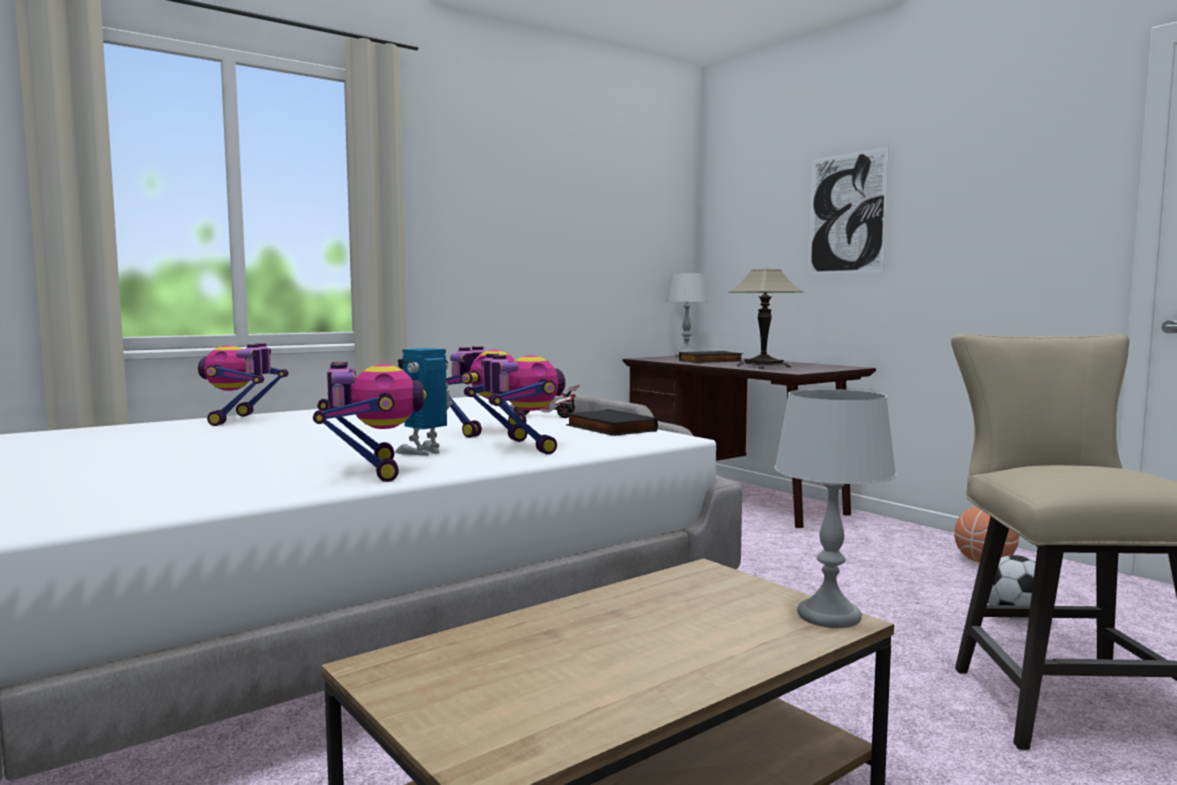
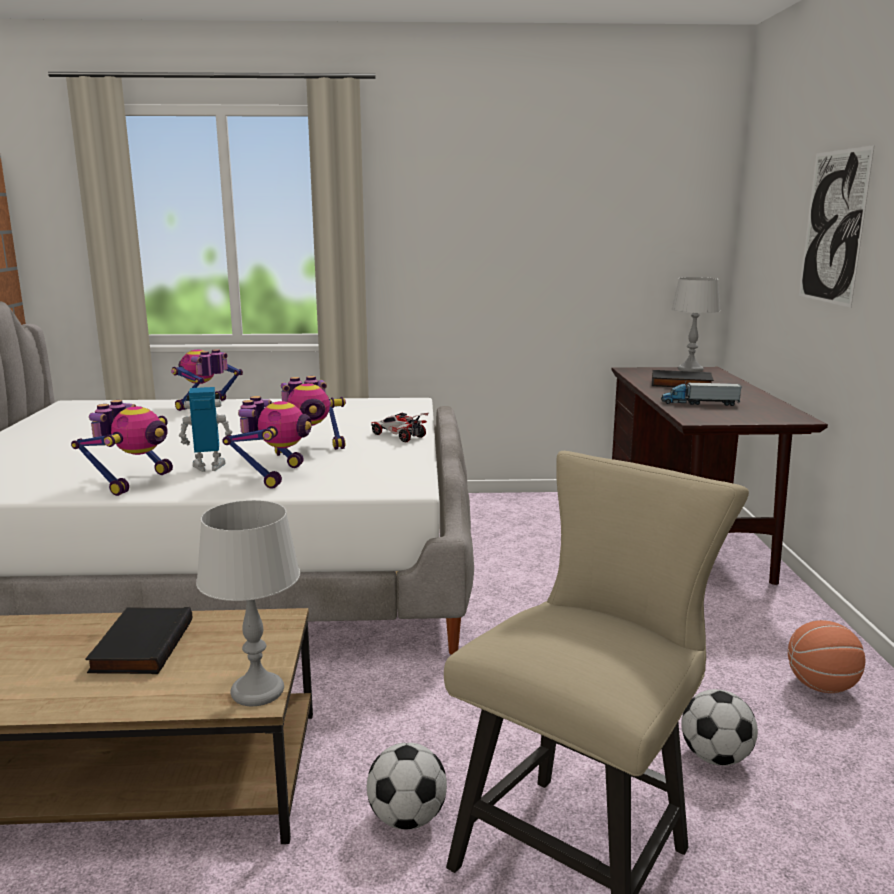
camera: 35 degrees right, 10 degrees up
(608, 428) = (397, 464): black book -> black book (140, 645)
(763, 366) = (699, 403): table lamp -> toy truck
(927, 732) = (407, 818): none -> football

